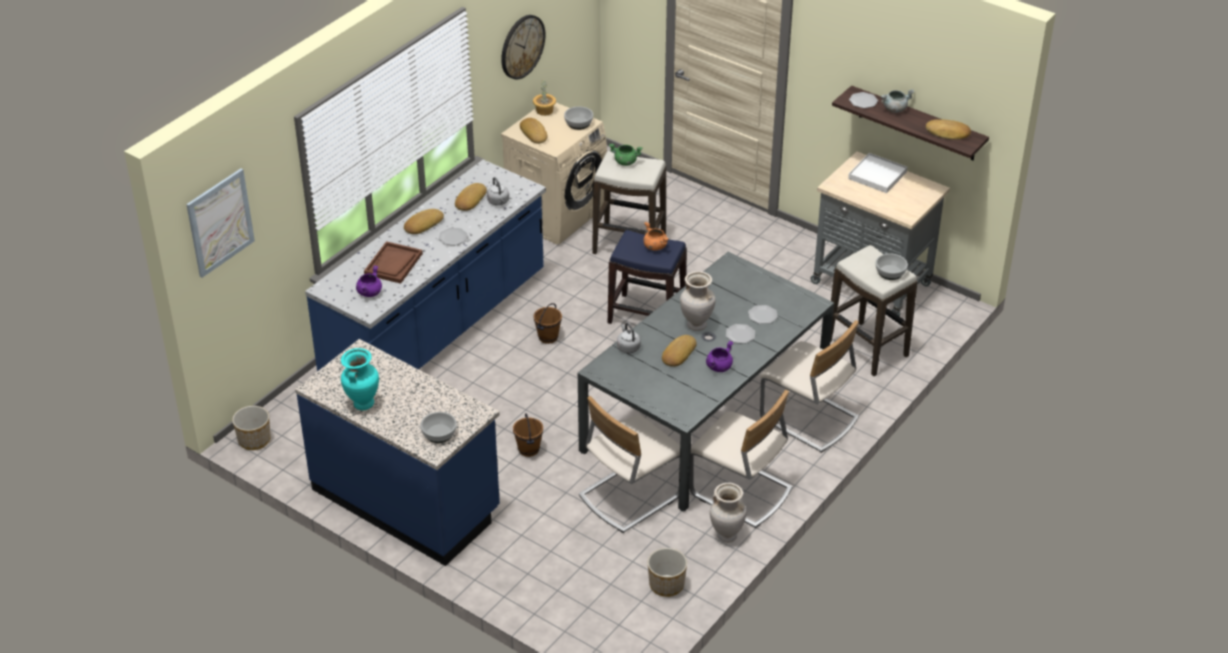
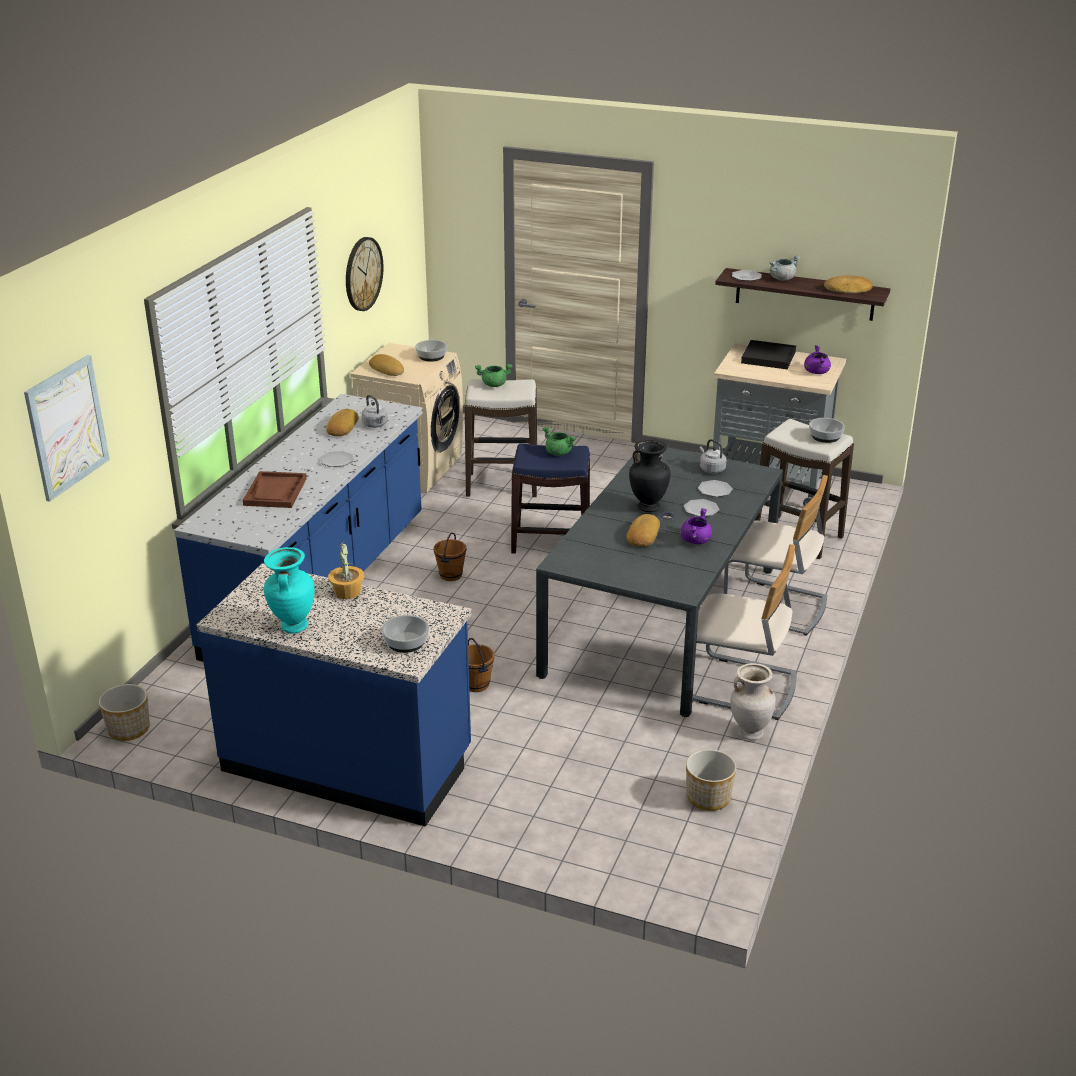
camera: 15 degrees left, 10 degrees down
(369, 292) = (256, 520): purple cooking pot -> purple cooking pot (816, 372)
(423, 224) = (296, 453): bread -> none
(545, 111) = (390, 351): potted plant -> potted plant (347, 592)
(628, 347) = (582, 537): grey kettle -> grey kettle (711, 469)
(629, 495) = (617, 711): beige chair -> none
(655, 246) = (558, 453): orange cooking pot -> green cooking pot
(697, 325) = (648, 507): beige vase -> black vase
(877, 175) = (768, 357): white tray -> black tray

